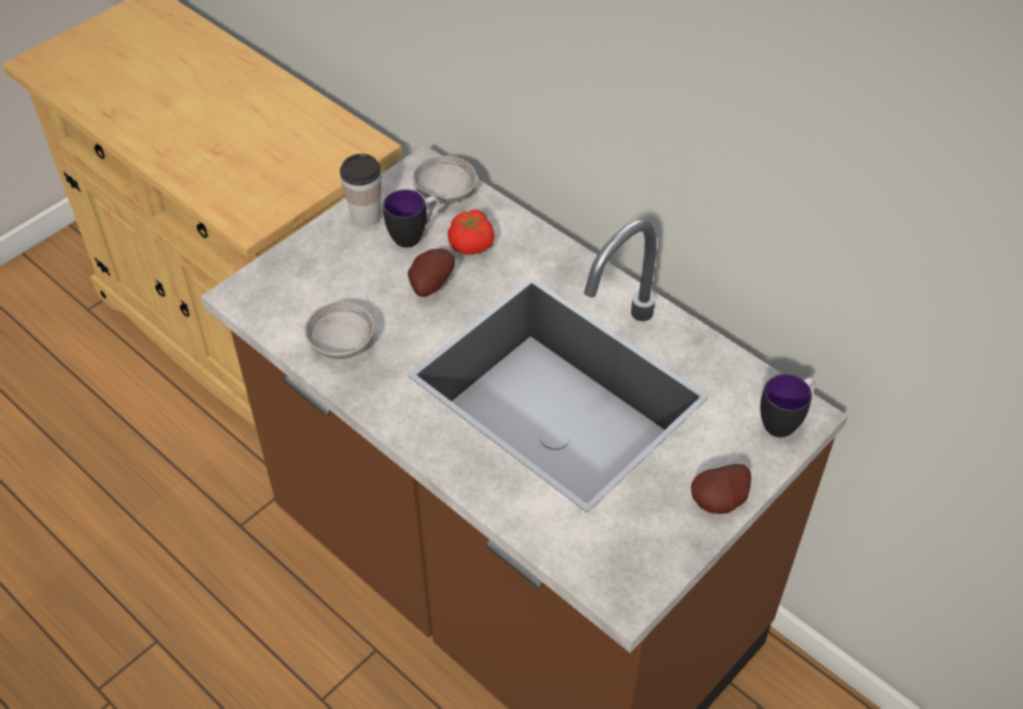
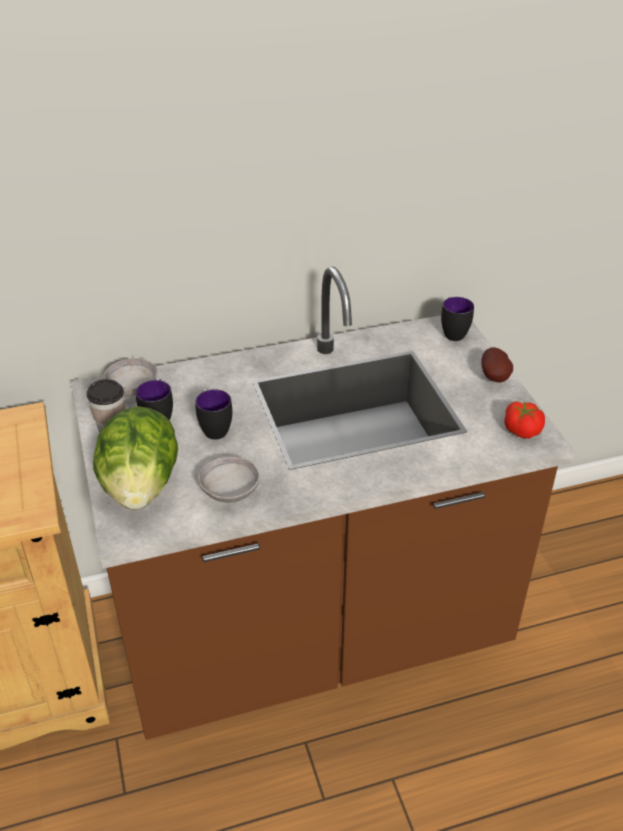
camera: 60 degrees left, 10 degrees down
(307, 275) = (141, 487): none -> lettuce
(429, 285) = (214, 428): potato -> mug
(472, 244) = (195, 394): tomato -> tomato (522, 429)

